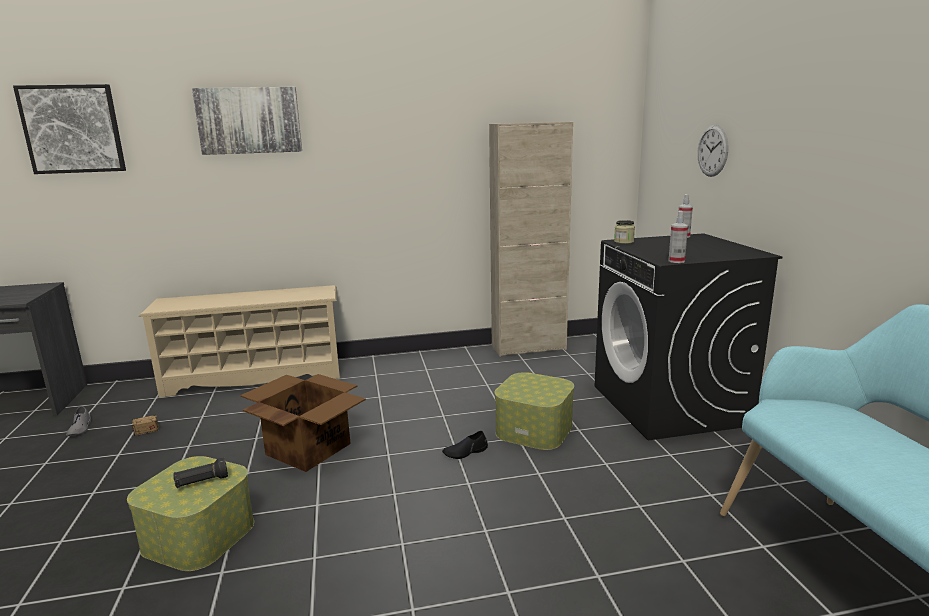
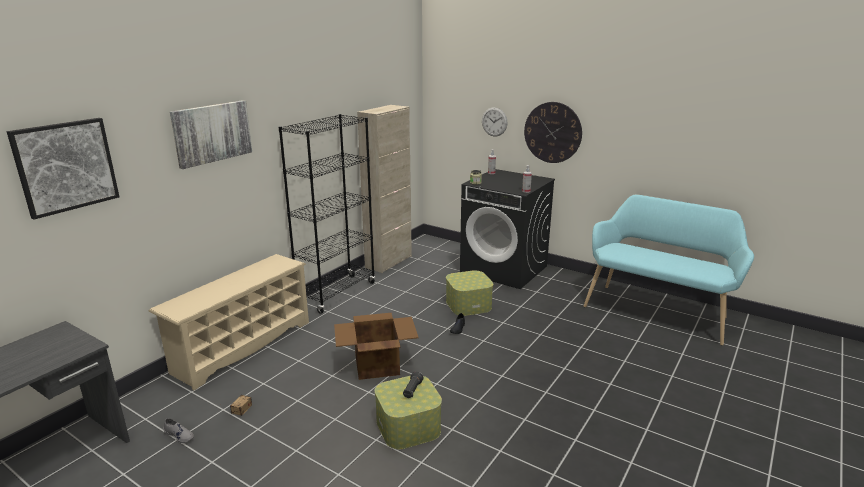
camera: 45 degrees left, 5 degrees up
(416, 361) = (337, 294): none -> black bookcase
(789, 164) = (552, 132): none -> wall clock

